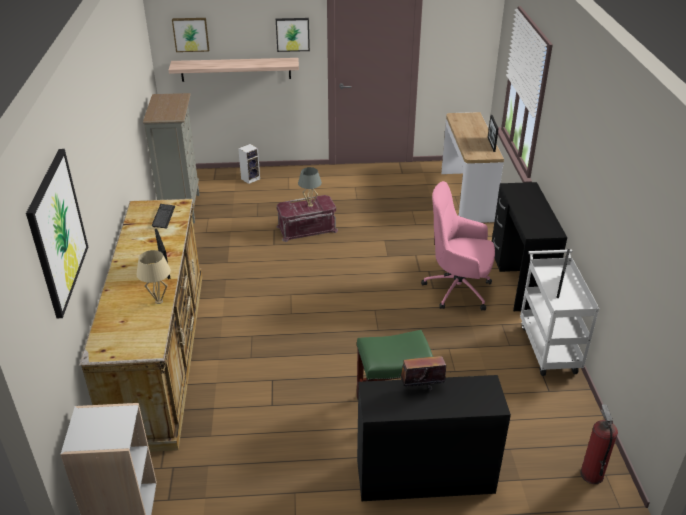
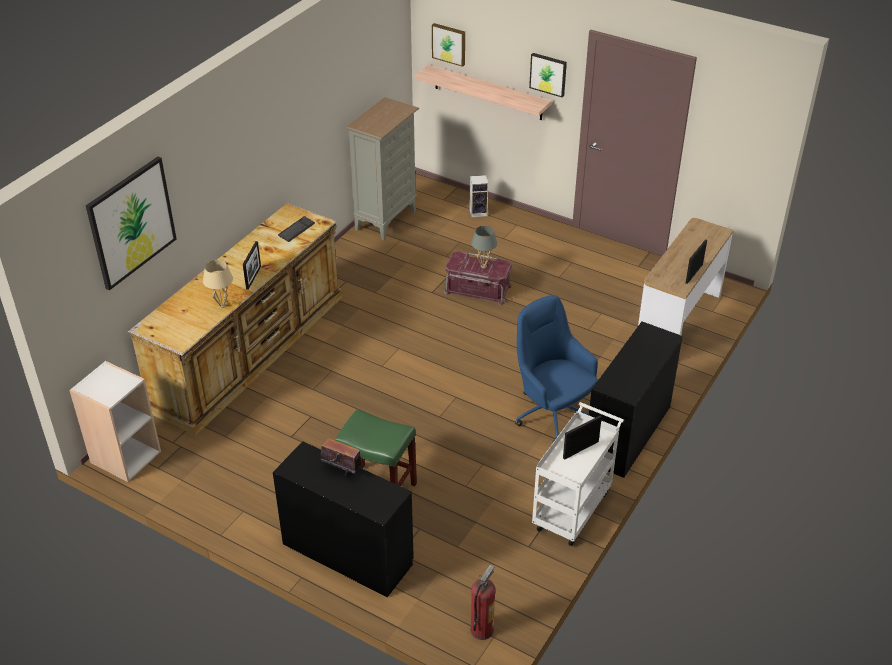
camera: 35 degrees right, 5 degrees up
(457, 291) = (551, 416): pink office chair -> blue office chair

